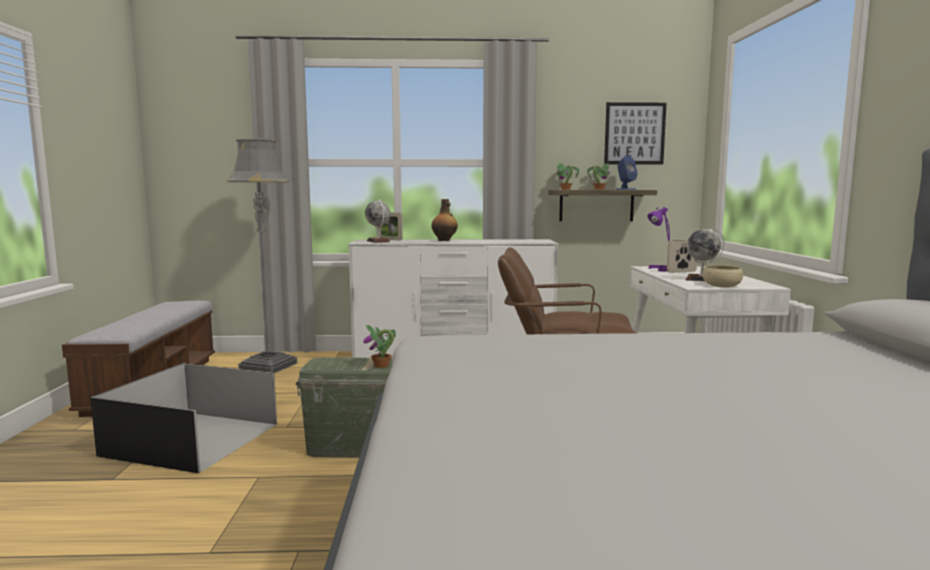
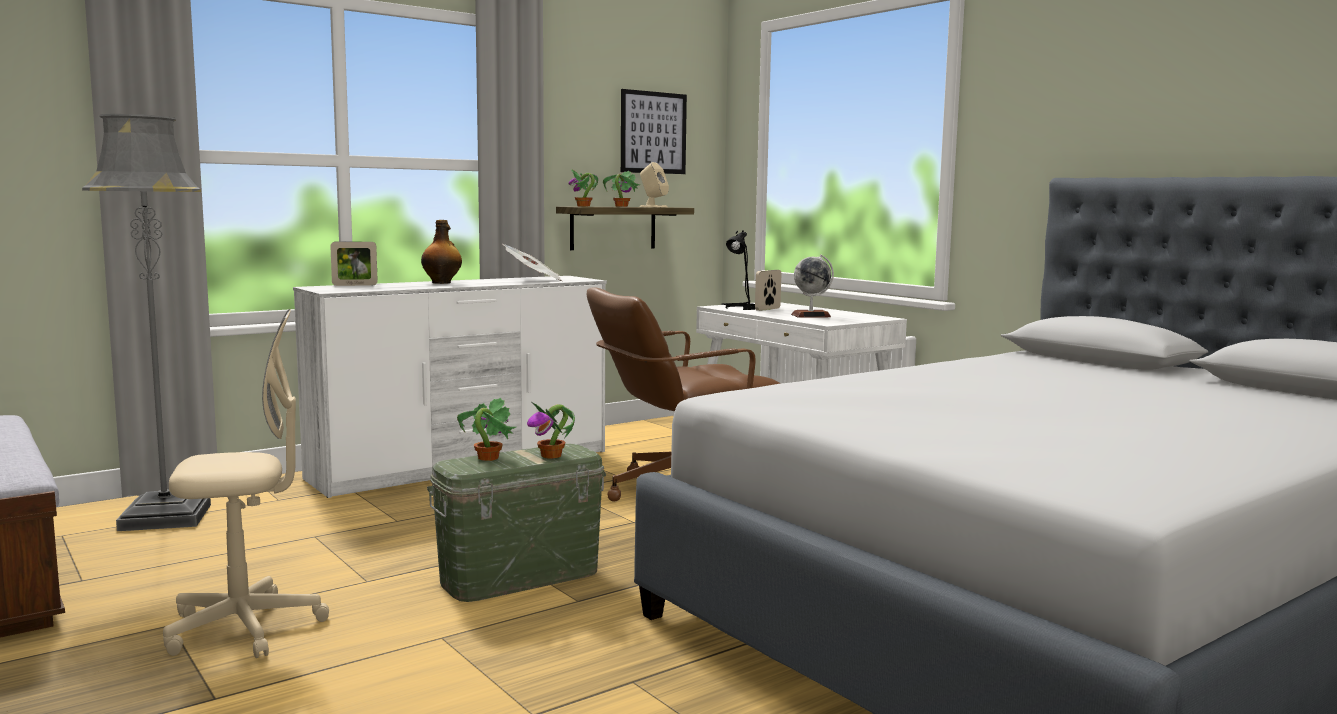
camera: 35 degrees left, 0 degrees up
(191, 440) = (245, 628): black storage box -> beige office chair
(343, 360) = (487, 458): none -> potted plant
(378, 241) = (351, 288): globe -> none
(508, 241) = (534, 280): none -> newspaper
(625, 189) = (653, 206): blue speaker -> beige speaker
(660, 269) = (739, 308): purple table lamp -> black table lamp
(721, 285) = (845, 320): beige bowl -> none

